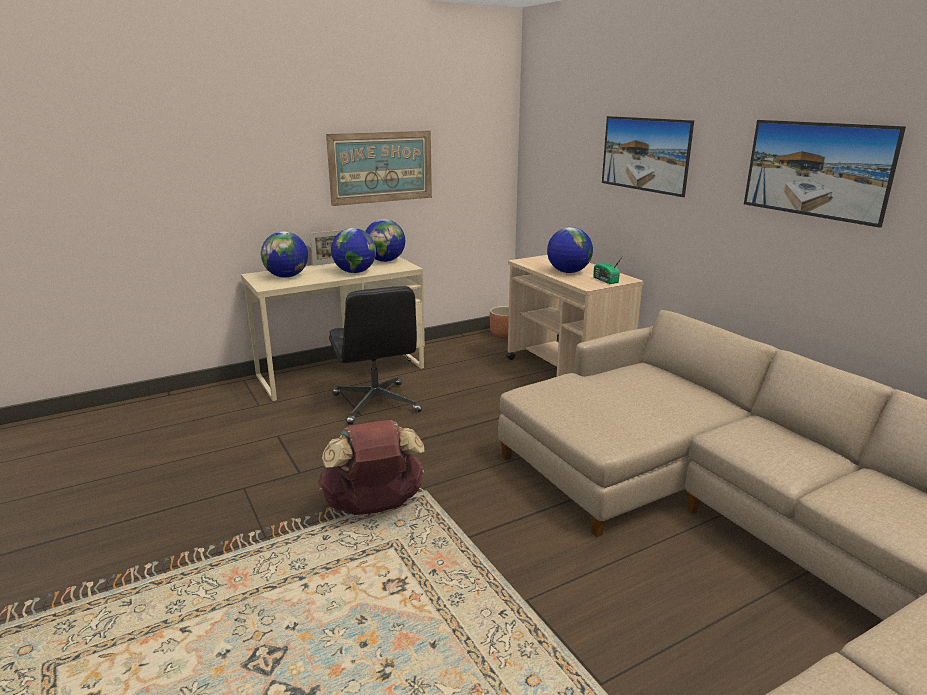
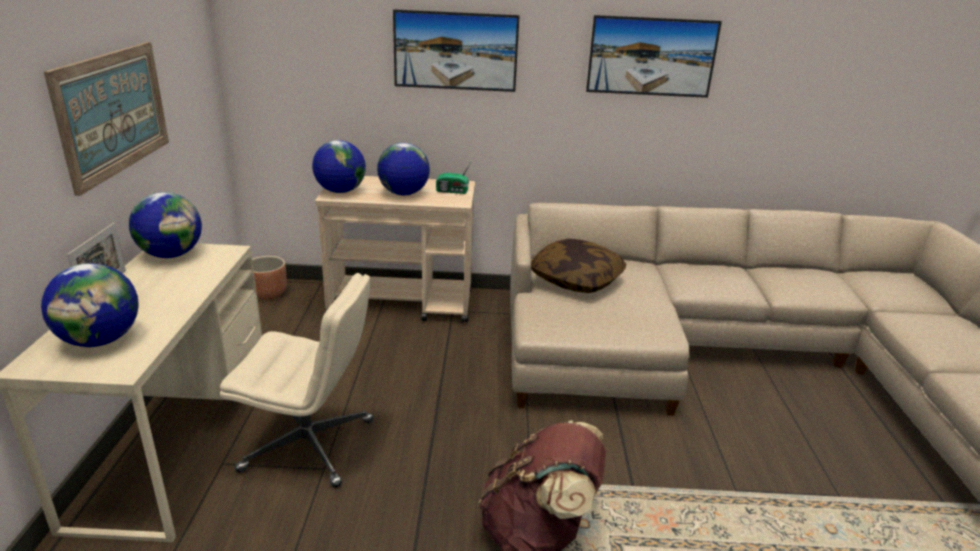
camera: 60 degrees left, 5 degrees up
(355, 272) = (183, 287): globe -> globe (340, 191)
(376, 404) = (310, 445): black office chair -> beige office chair
(626, 382) = (576, 279): none -> pillow

